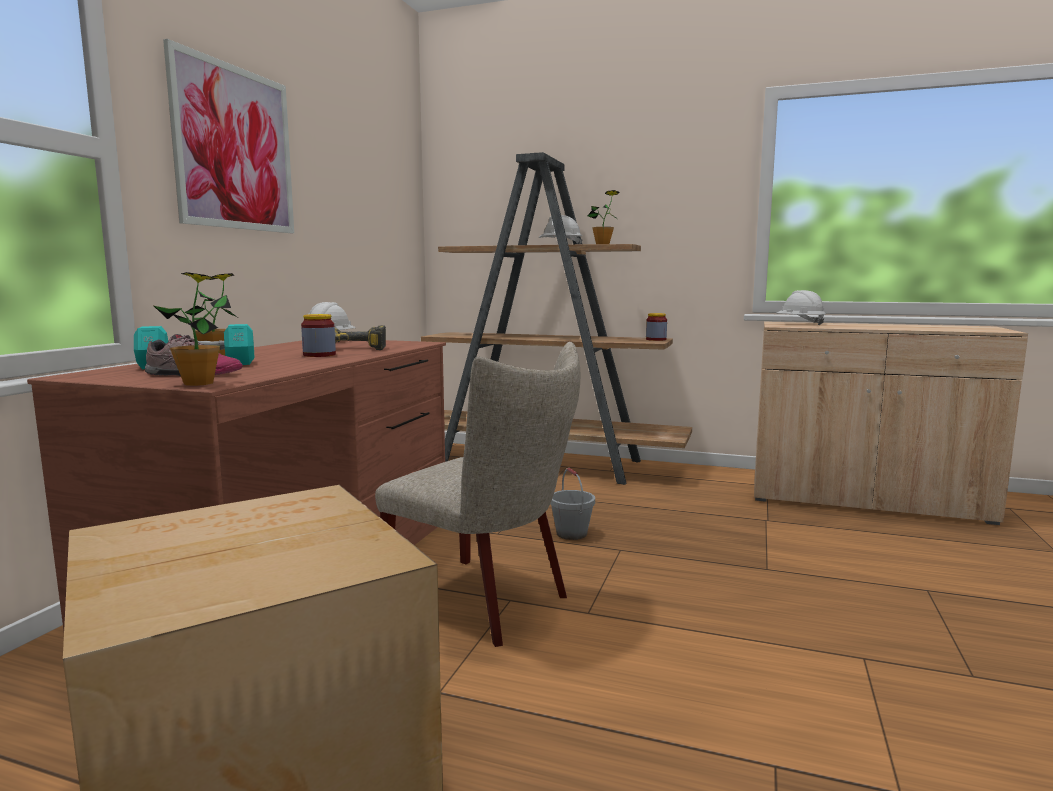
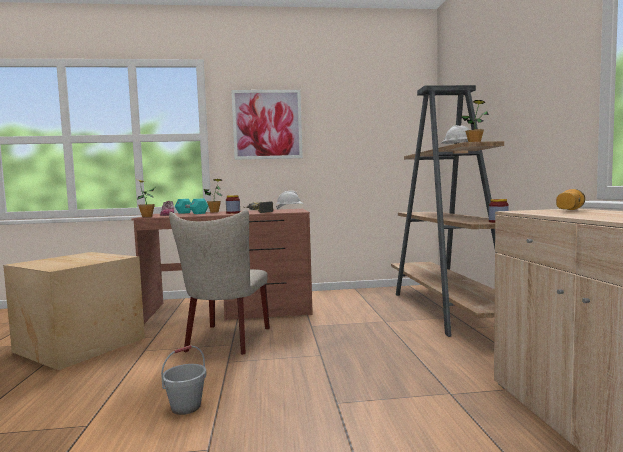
camera: 65 degrees right, 5 degrees down
(571, 534) = (331, 340): grey bucket -> grey bucket (186, 407)
(800, 324) = (569, 210): white hard hat -> flashlight

